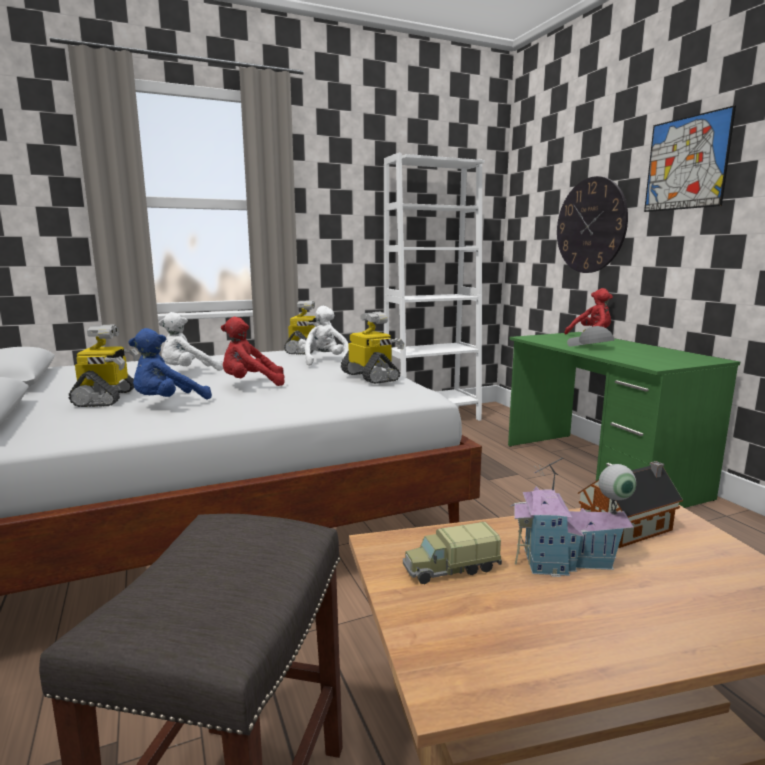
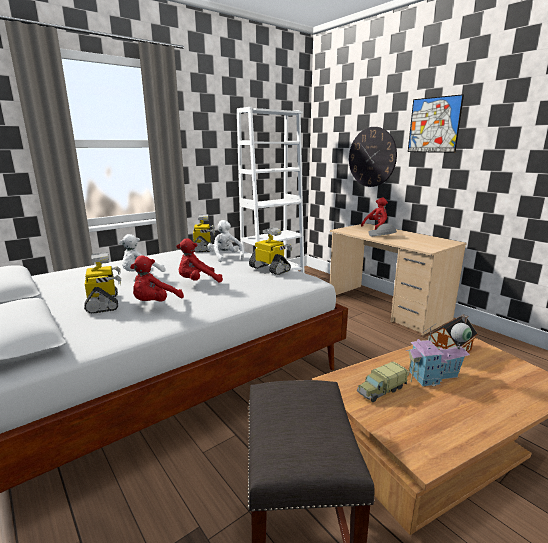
camera: 15 degrees left, 5 degrees up
(168, 403) = (155, 303): blue plush toy -> red plush toy
(599, 470) = (386, 307): green desk -> beige desk

